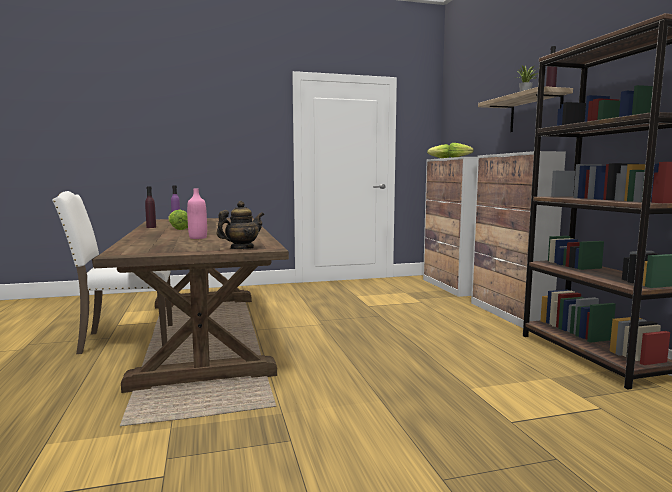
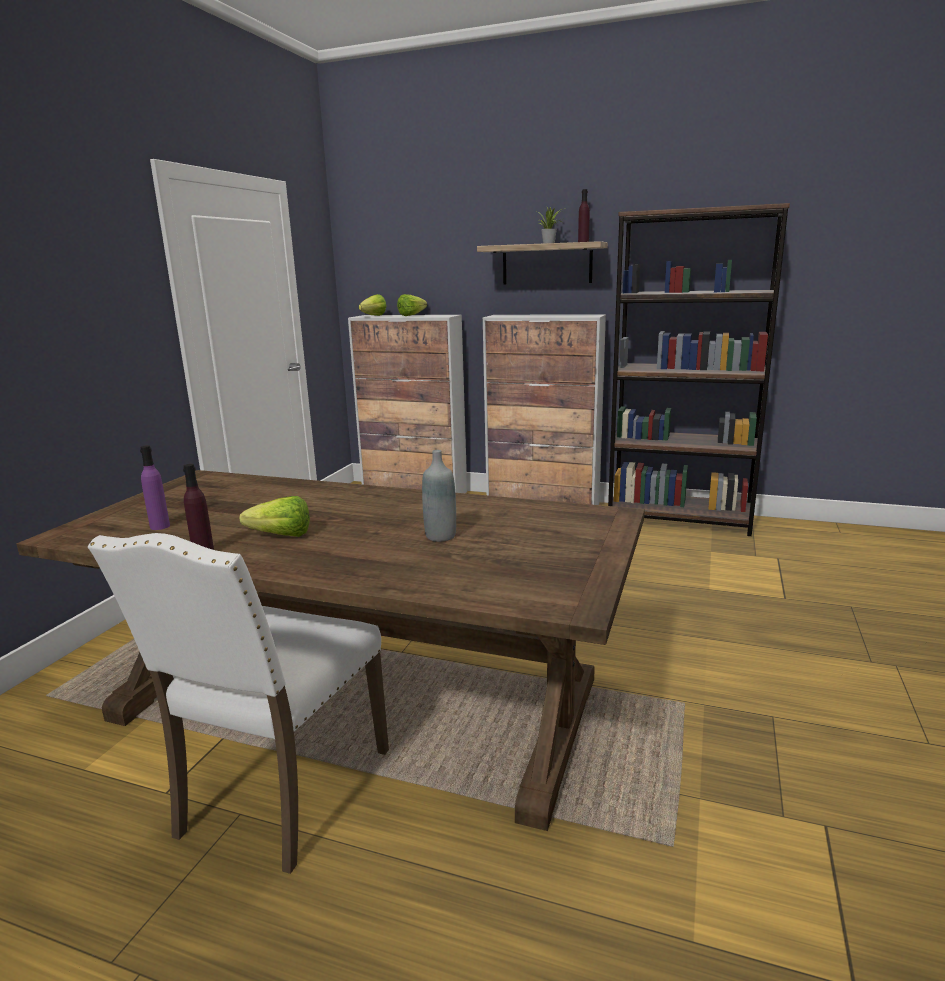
camera: 55 degrees left, 10 degrees up
(198, 238) = (440, 536): pink bottle -> grey bottle
(241, 248) = (602, 527): teapot -> none

